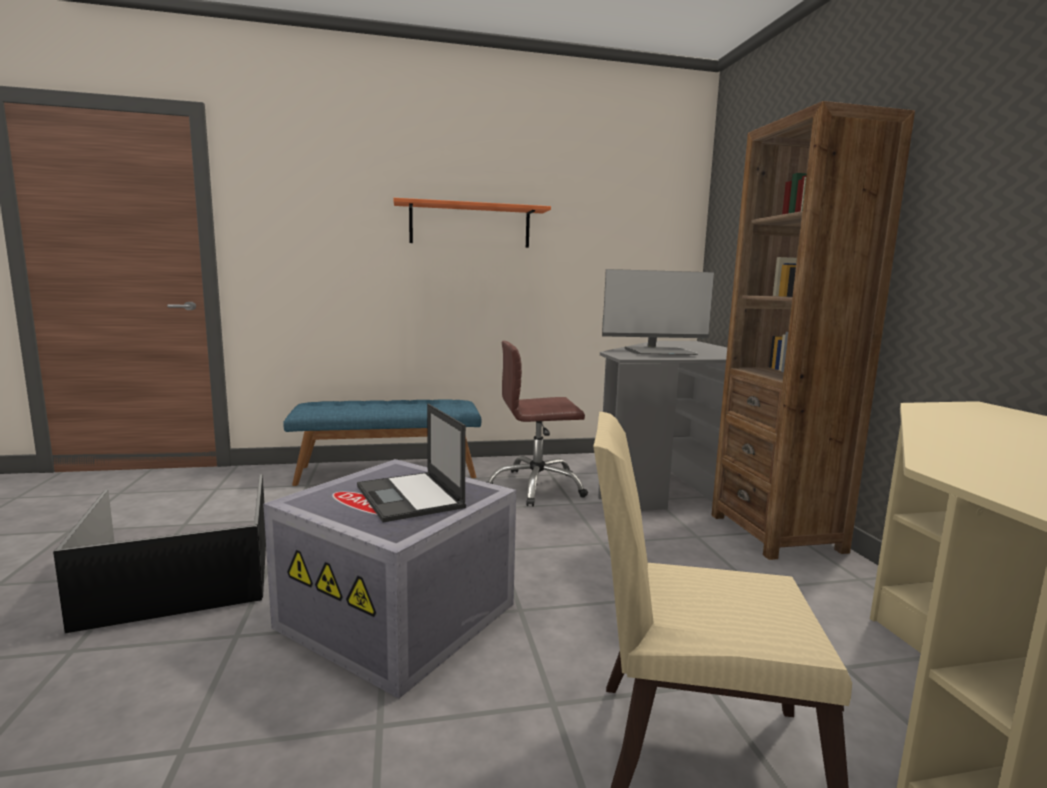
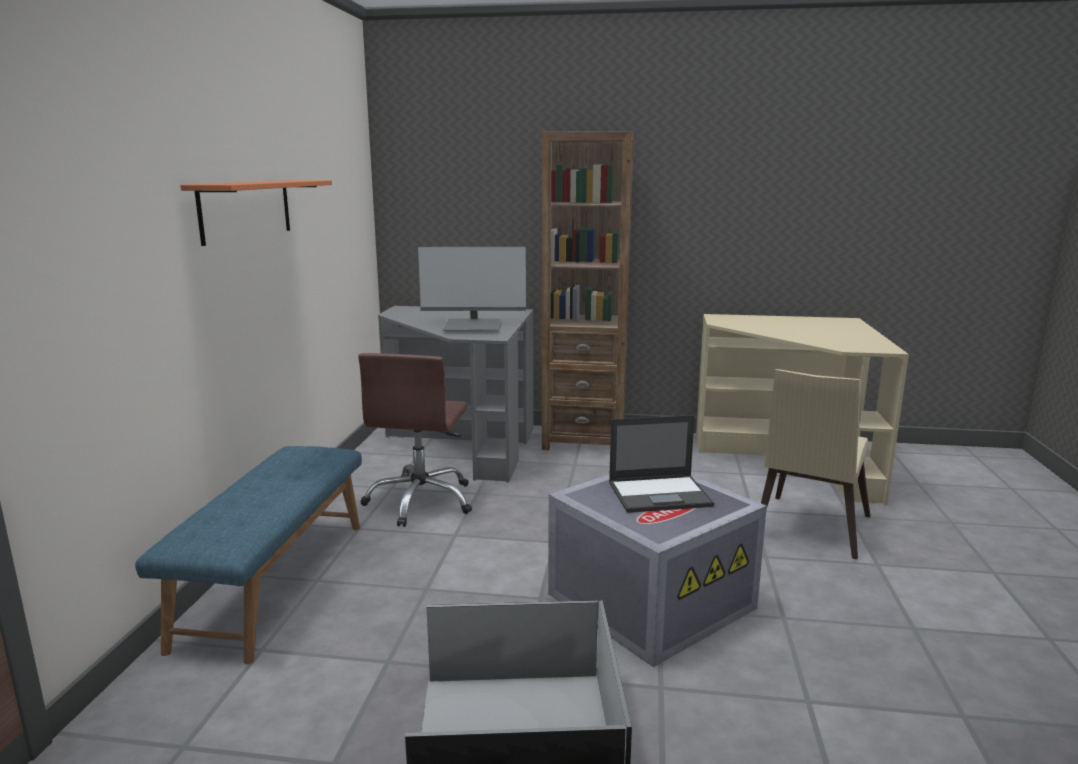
camera: 70 degrees left, 5 degrees up
(659, 352) = (473, 326): monitor -> monitor turned 75 degrees clockwise

